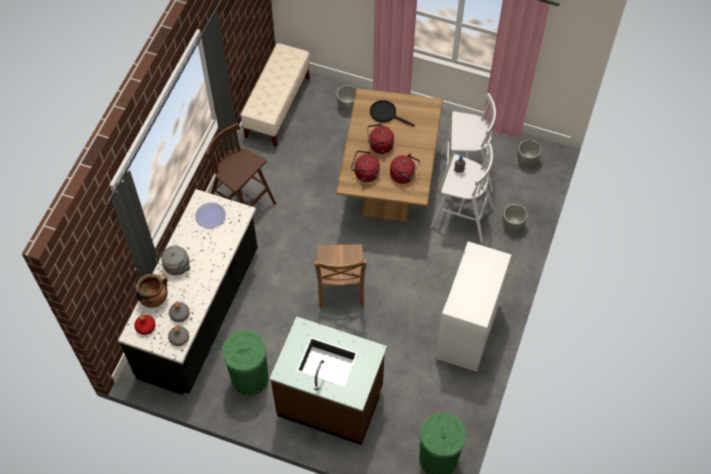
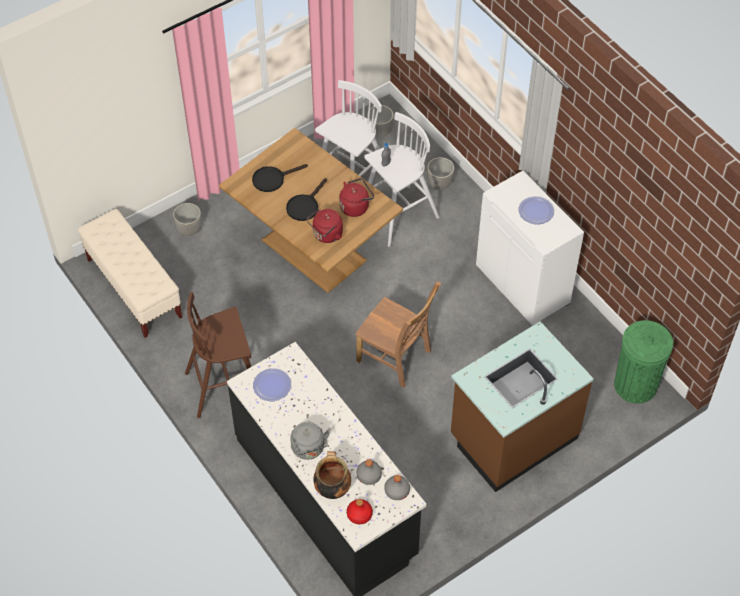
camera: 55 degrees left, 5 degrees down
(250, 378) = (436, 493): green trash can -> none
(379, 146) = (305, 206): red kettle -> black frying pan
(479, 285) = (536, 211): none -> plate

